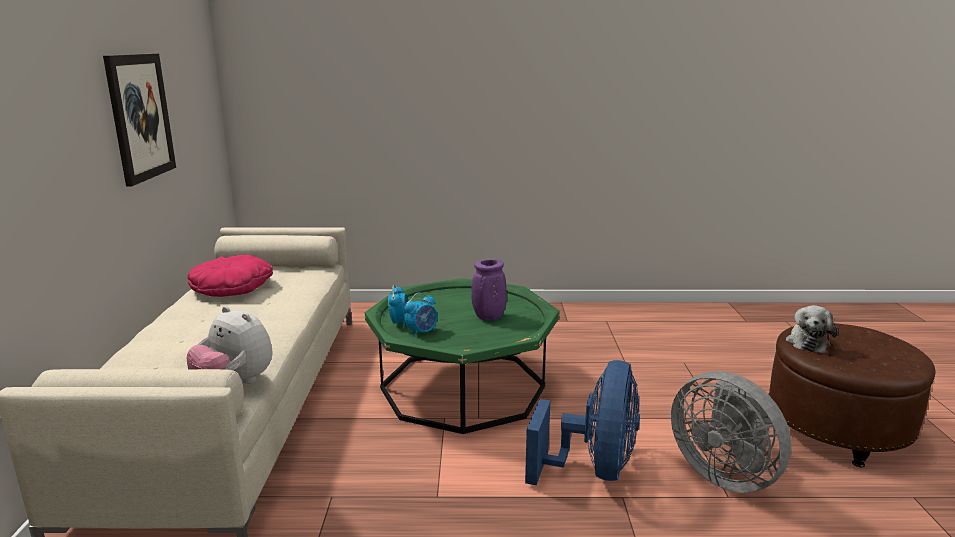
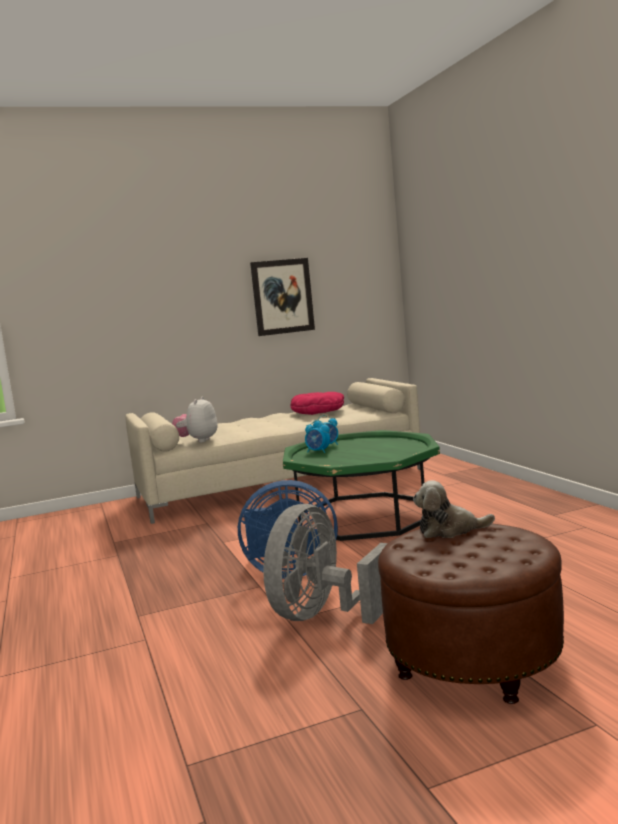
camera: 70 degrees right, 10 degrees down
(488, 317) = (366, 455): purple vase -> none

